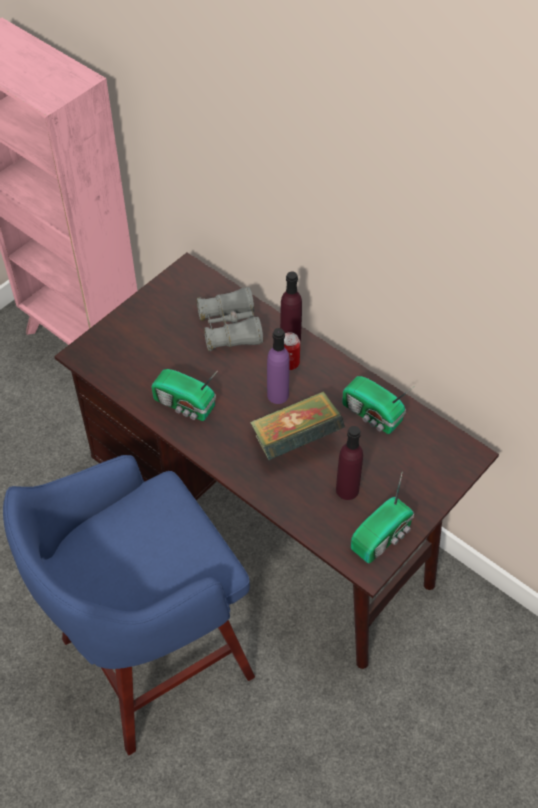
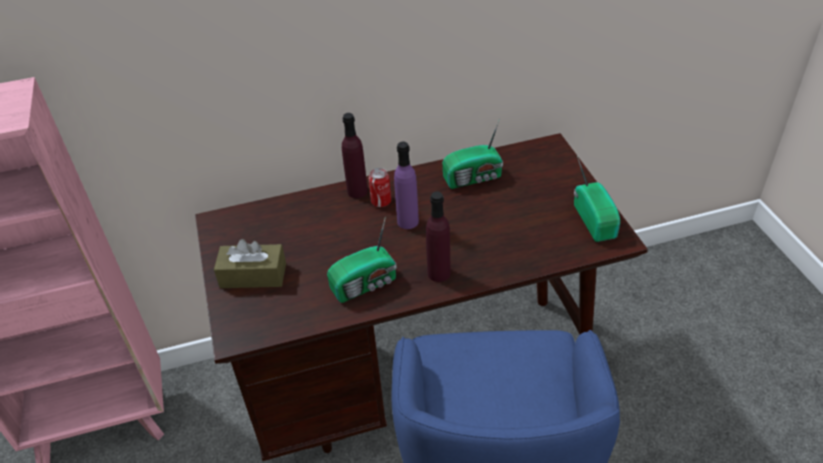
camera: 55 degrees left, 10 degrees down
(147, 328) = (253, 275): none -> brown tissue box
(230, 328) = (309, 221): grey binoculars -> none
(296, 441) = (464, 230): book -> none
(347, 490) = (536, 221): purple bottle -> purple bottle (439, 273)

